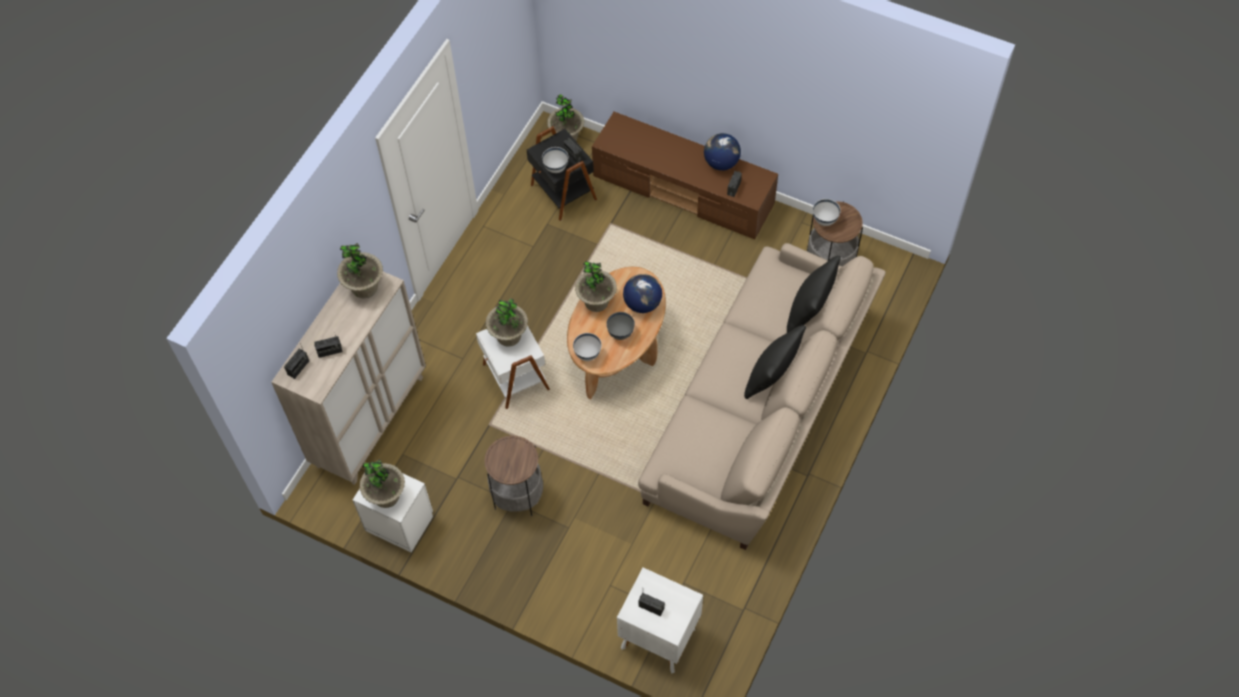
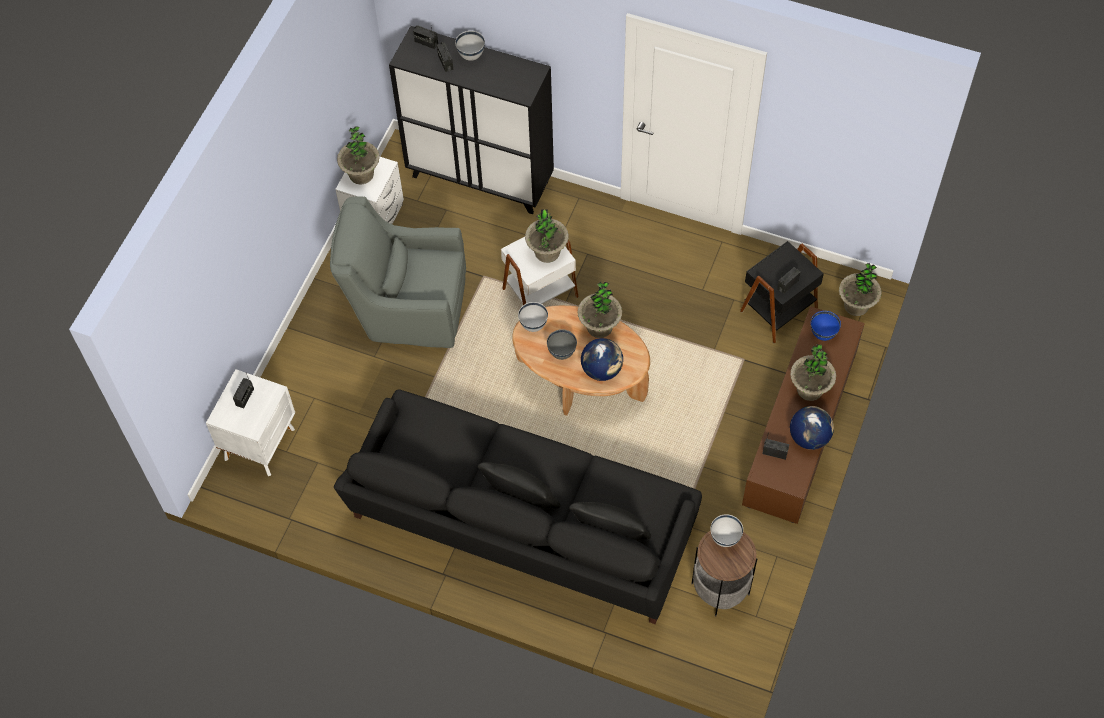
camera: 85 degrees right, 0 degrees up
(364, 287) = (519, 77): potted plant -> potted plant (809, 389)
(370, 421) = (480, 179): beige cabinet -> black cabinet
(517, 495) = (407, 309): side table -> grey armchair
(555, 168) = (766, 270): white bowl -> white bowl (471, 55)
(621, 140) = (823, 333): none -> blue bowl
(760, 408) = (522, 523): beige sofa -> black sofa

